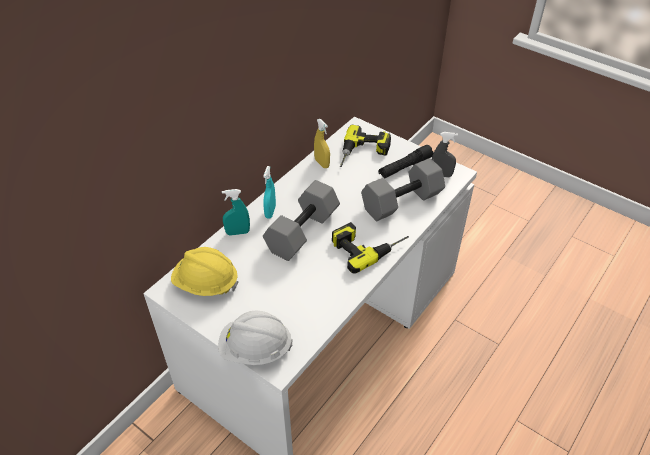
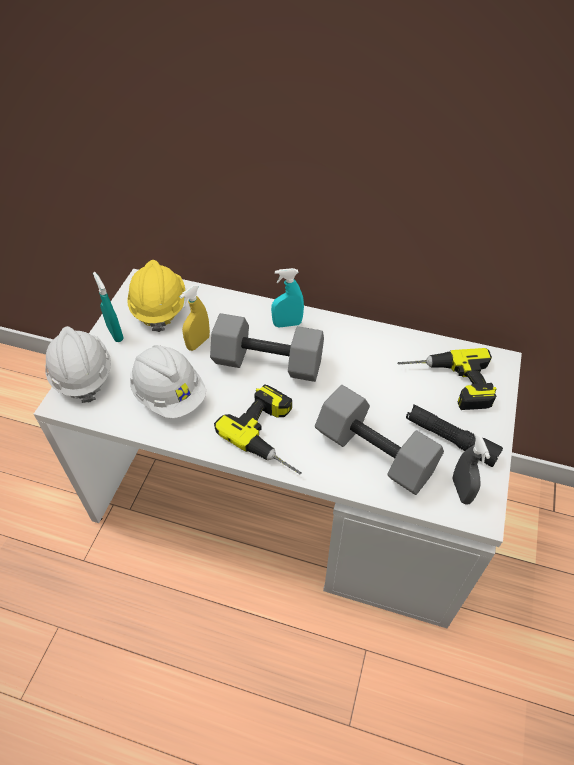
camera: 70 degrees right, 5 degrees up
(238, 232) = (242, 307): turquoise spray bottle -> turquoise spray bottle (115, 333)
(305, 295) = (169, 395): none -> white hard hat
(322, 163) = (400, 346): yellow spray bottle -> yellow spray bottle (198, 343)

